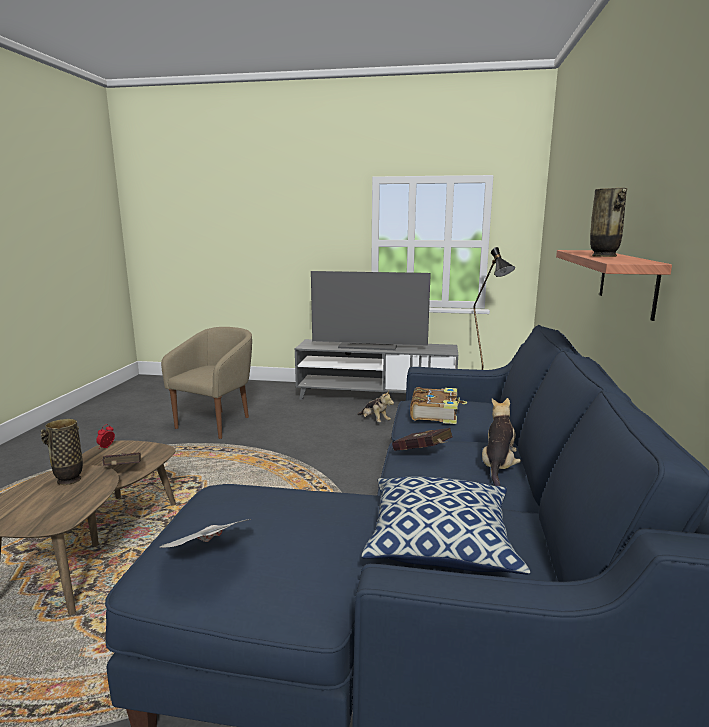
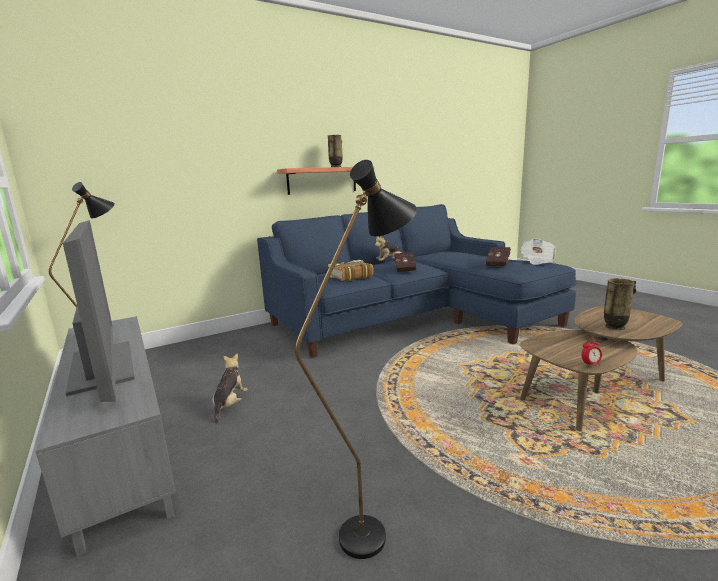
camera: 130 degrees left, 0 degrees up
(123, 472) = (570, 337): red book -> red book (498, 264)
(217, 423) = (374, 527): beige armchair -> black floor lamp
(441, 543) = (459, 254): pillow -> none

